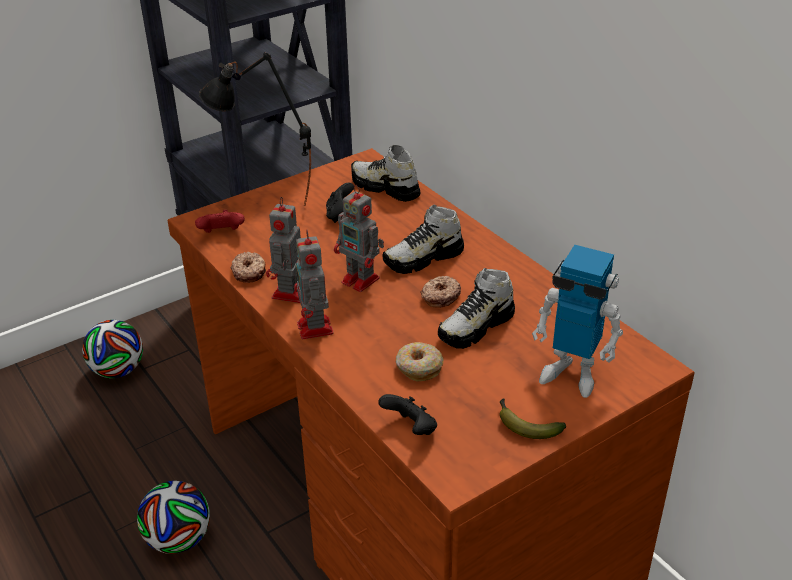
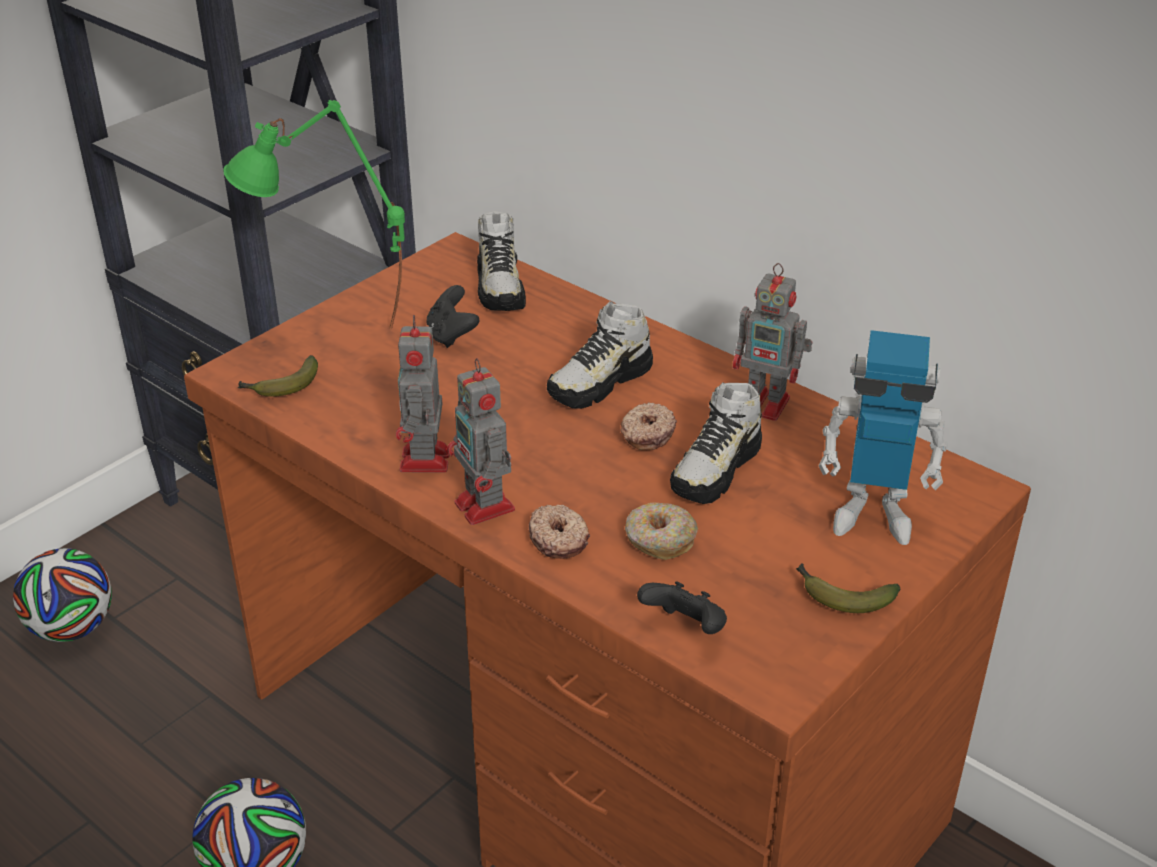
camera: 15 degrees left, 0 degrees up
(222, 234) = (281, 387): red game controller -> banana
(249, 272) = (349, 438): donut -> donut (559, 539)
(265, 207) = (332, 338): black table lamp -> green table lamp
(362, 281) = (524, 427): toy robot -> toy robot (768, 405)
(385, 188) = (500, 288): shoe -> shoe turned 120 degrees counterclockwise

